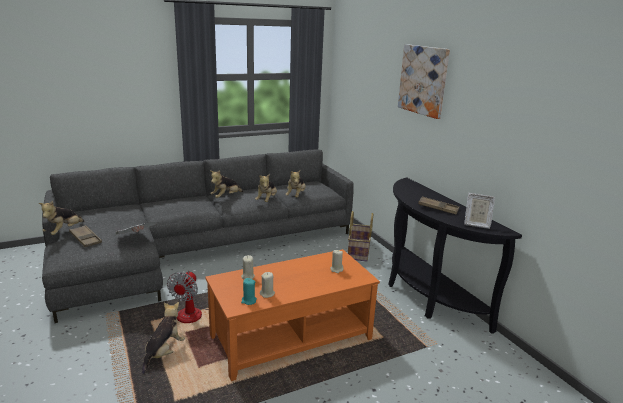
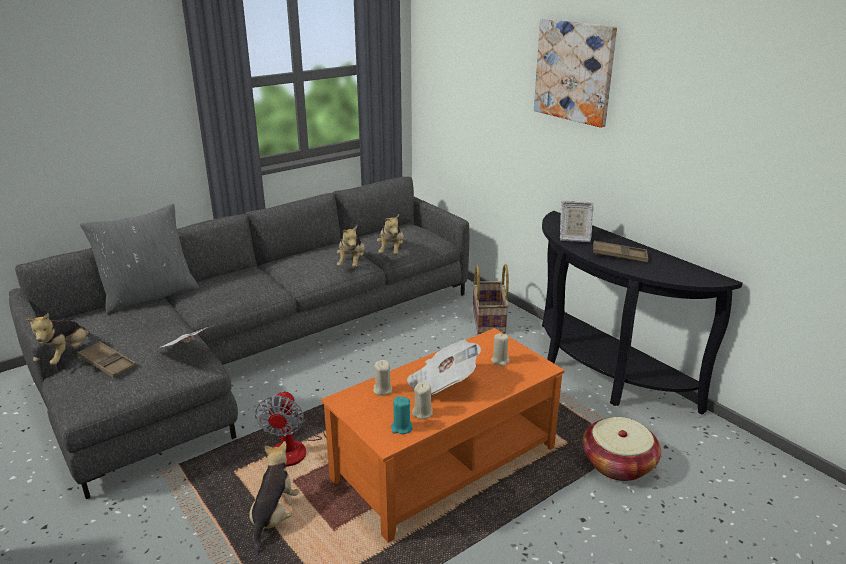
camera: 10 degrees left, 5 degrees up
(131, 205) = (149, 296): none -> grey pillow
(226, 197) = (290, 265): plush toy -> none
(289, 278) = (442, 384): none -> newspaper
(415, 357) = (618, 464): none -> basket
(476, 224) = (679, 274): picture frame -> picture frame (574, 238)

